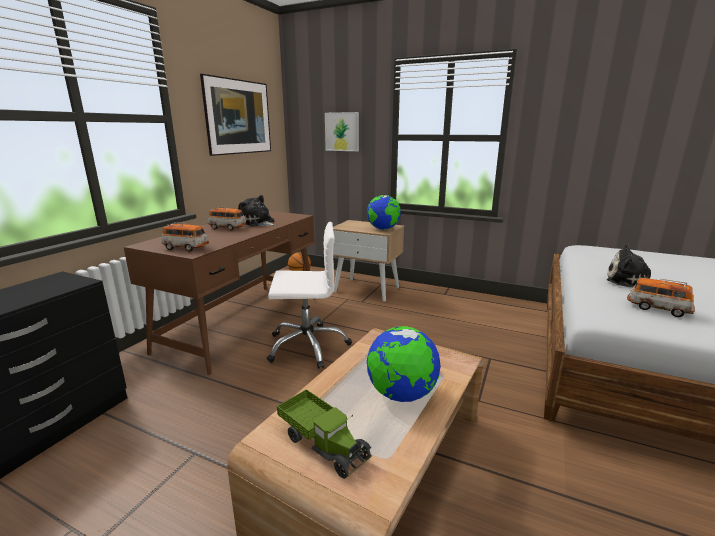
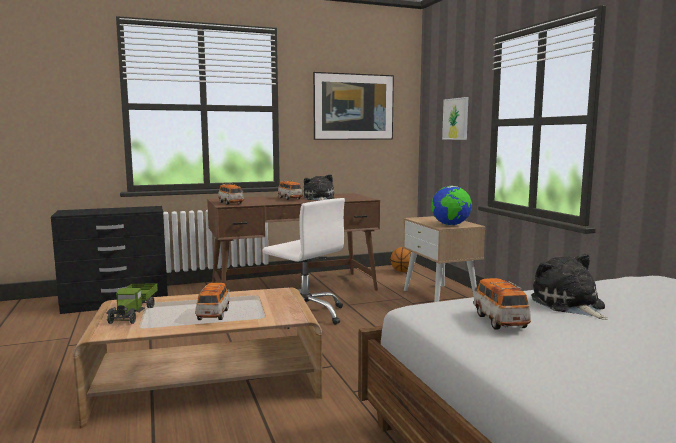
camera: 45 degrees right, 10 degrees down
(401, 394) = (213, 314): globe -> toy car

